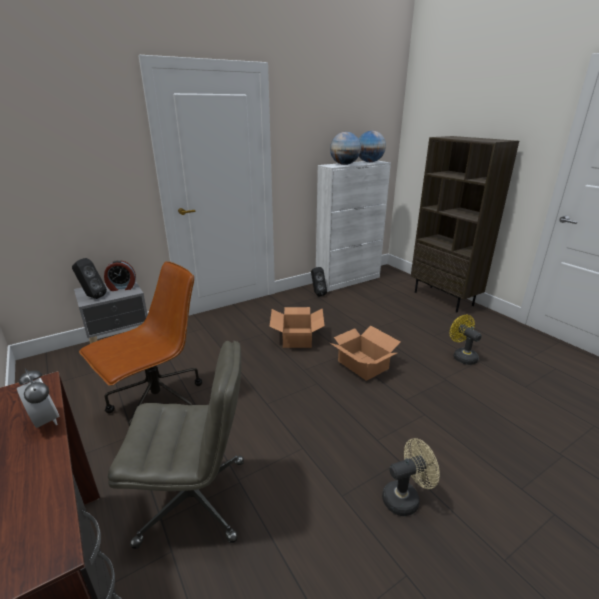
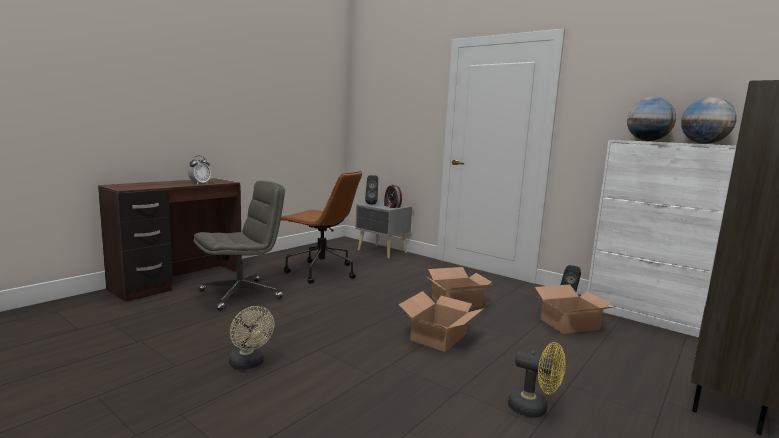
camera: 70 degrees right, 15 degrees down
(195, 500) = (241, 294): grey office chair -> grey office chair turned 105 degrees counterclockwise
(353, 306) = (570, 324): none -> cardboard box
(462, 356) = (534, 409): yellow fan -> yellow fan turned 75 degrees clockwise

